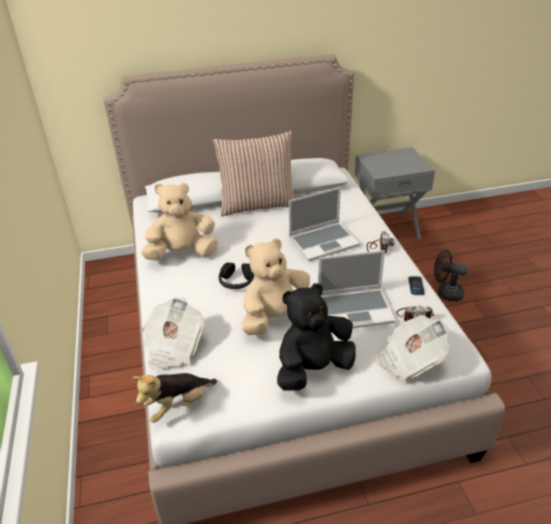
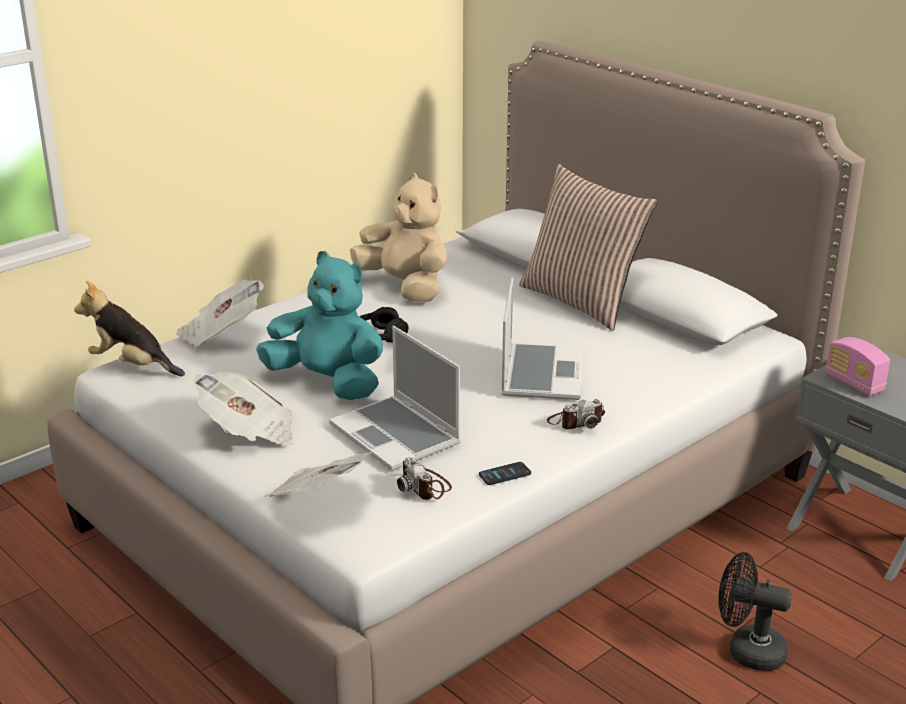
camera: 60 degrees right, 10 degrees down
(275, 318) = (328, 383): beige plush toy -> turquoise plush toy
(313, 369) = (249, 432): black plush toy -> newspaper
(324, 242) = (540, 373): laptop -> laptop turned 120 degrees counterclockwise
(388, 170) = (854, 383): none -> radio
(445, 293) = (747, 650): black fan -> black fan turned 60 degrees counterclockwise

